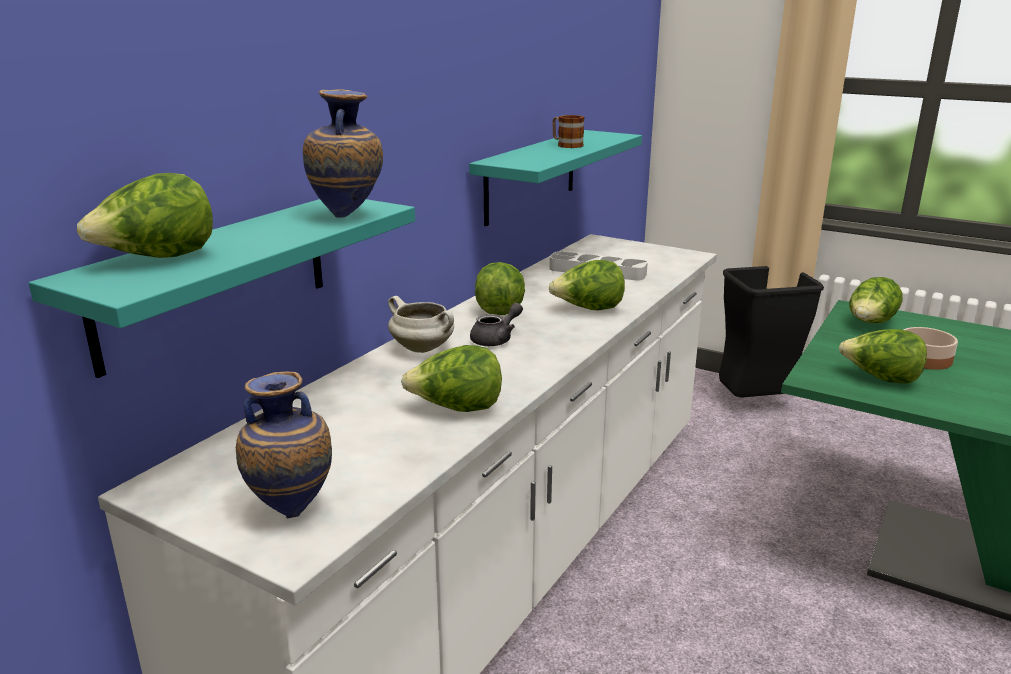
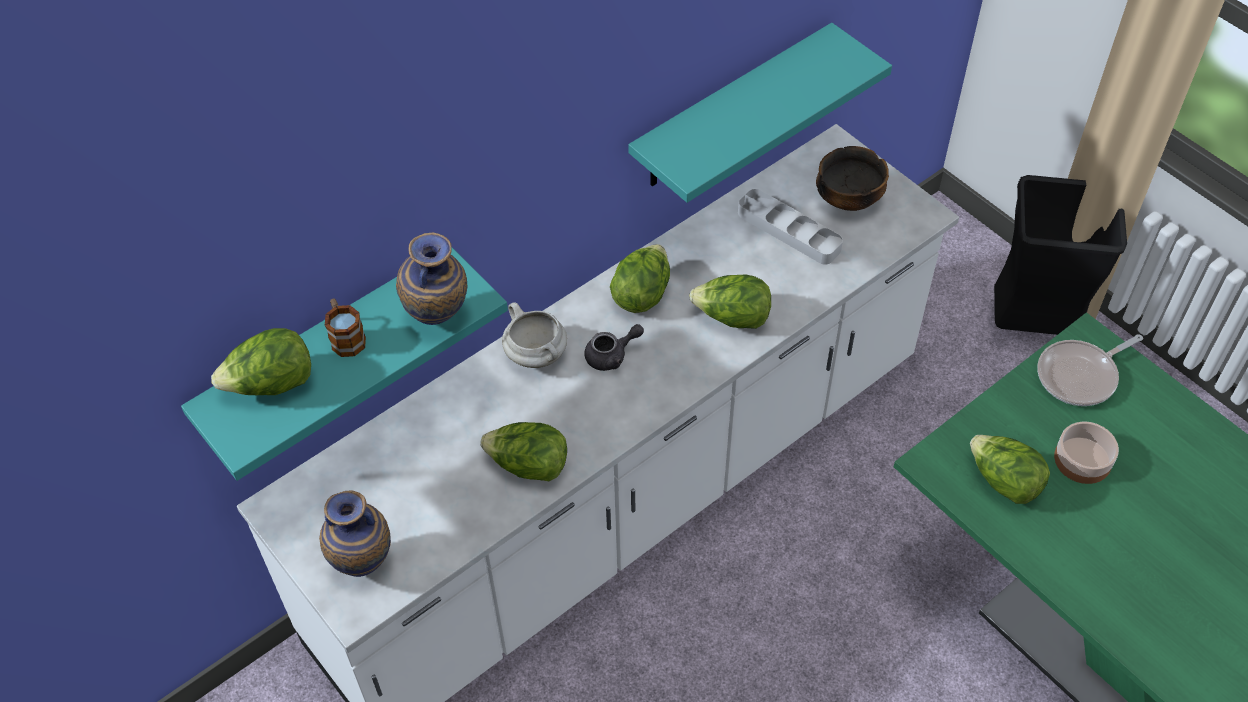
camera: 20 degrees right, 30 degrees up
(566, 145) = (771, 95): mug -> mug (346, 337)
(629, 256) = (848, 200): none -> bowl
(870, 324) = (1080, 376): lettuce -> frying pan

